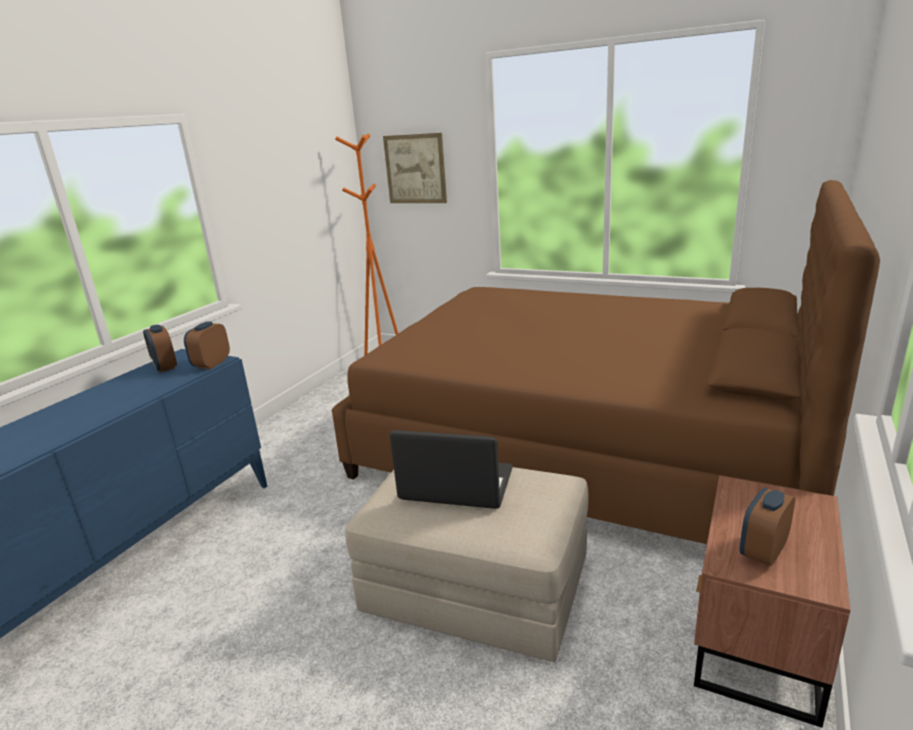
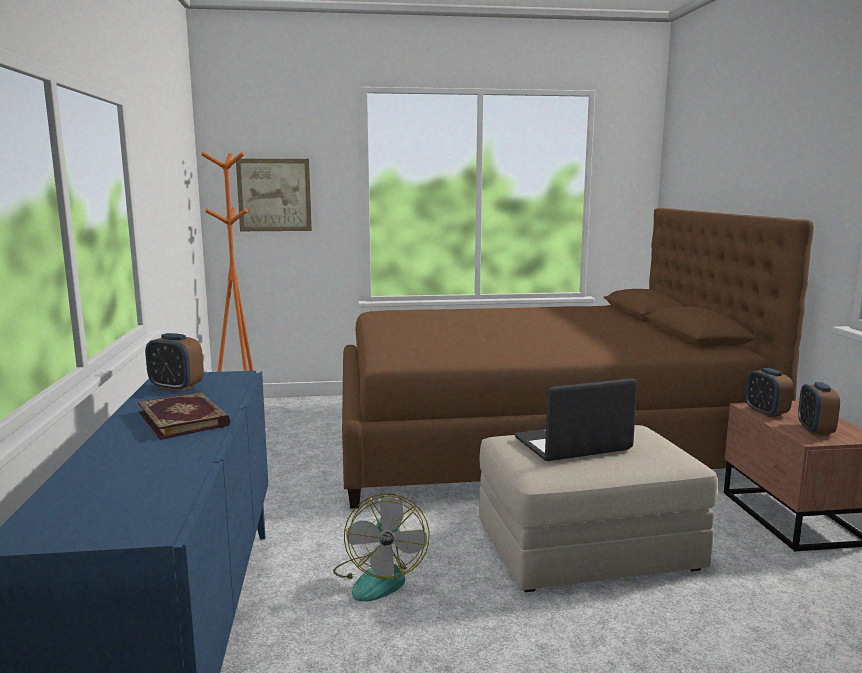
camera: 35 degrees left, 10 degrees down
(110, 402) = (185, 418): none -> book
(211, 364) = (236, 378): alarm clock -> alarm clock (765, 412)
(289, 551) = (379, 577): none -> fan

